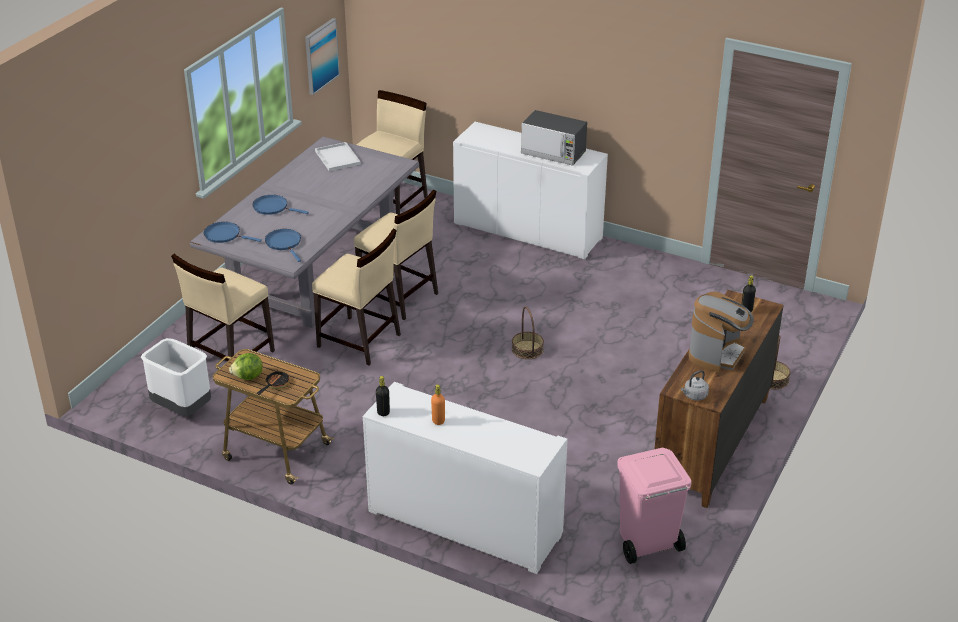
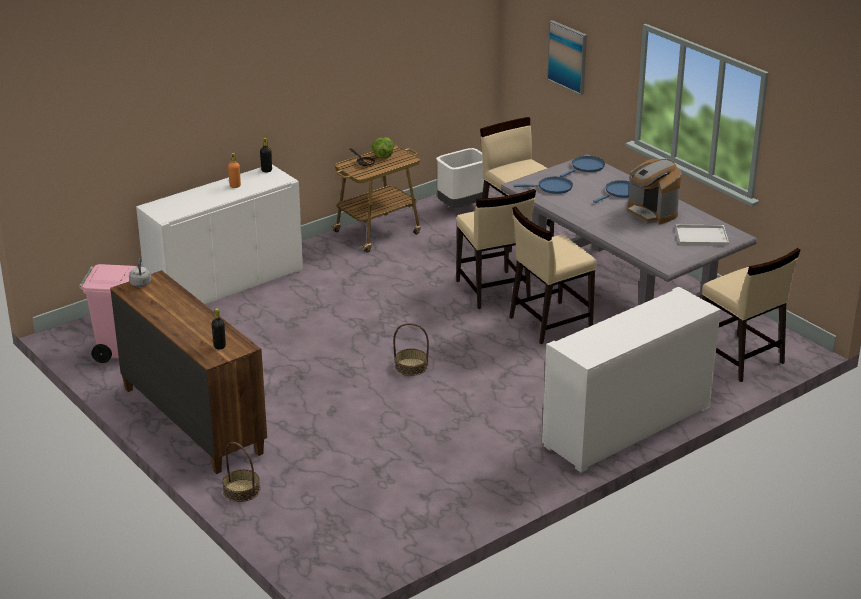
camera: 115 degrees right, 5 degrees down
(321, 56) = (809, 174): picture -> picture (568, 57)
(359, 341) = (492, 290): beige chair -> beige chair turned 75 degrees counterclockwise
(553, 153) = (610, 336): microwave -> none
(717, 354) = (178, 310): coffee machine -> coffee machine (651, 213)

